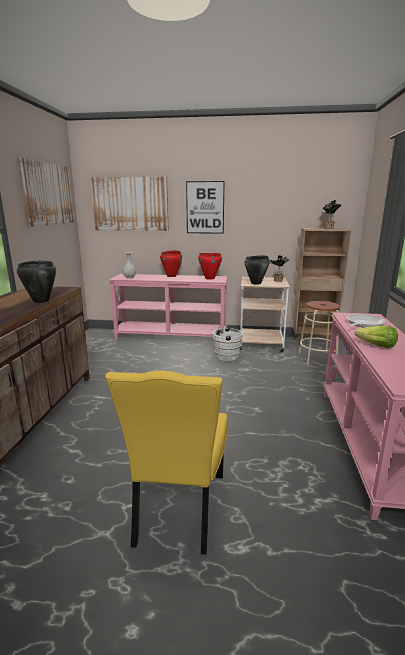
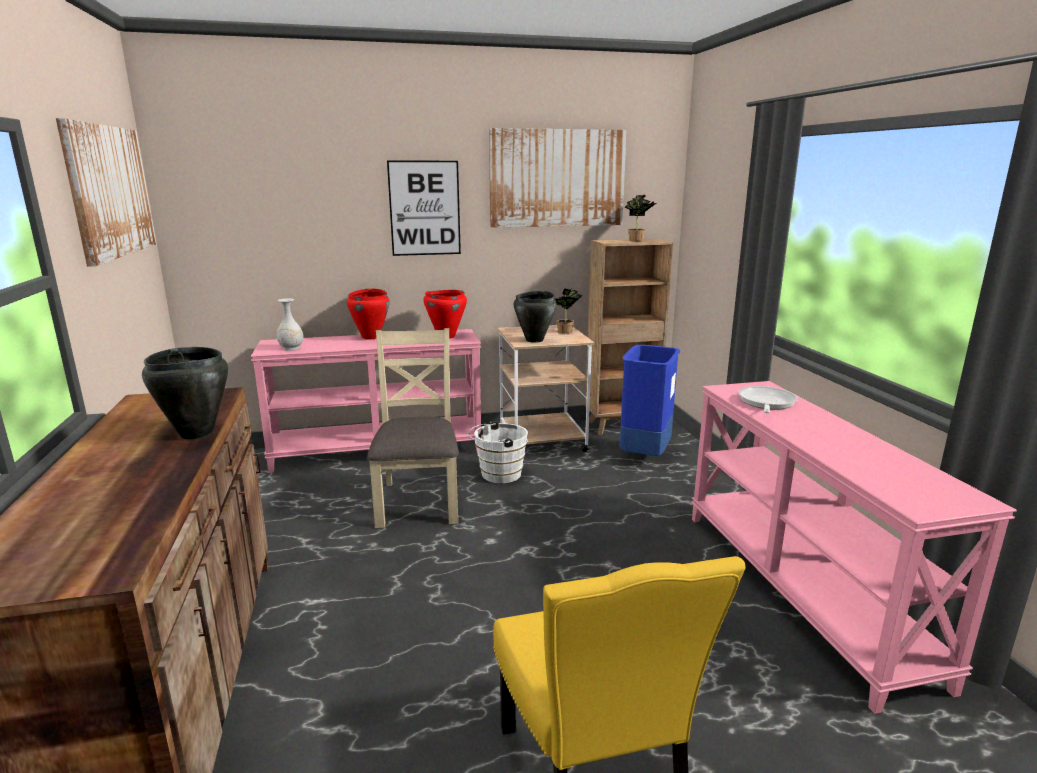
camera: 20 degrees left, 0 degrees up
(130, 204) = (275, 203): picture -> picture (557, 178)
(176, 362) = (419, 501): none -> beige chair
(317, 358) = (644, 455): beige stool -> blue trash can
(376, 346) = (819, 441): lettuce -> none

